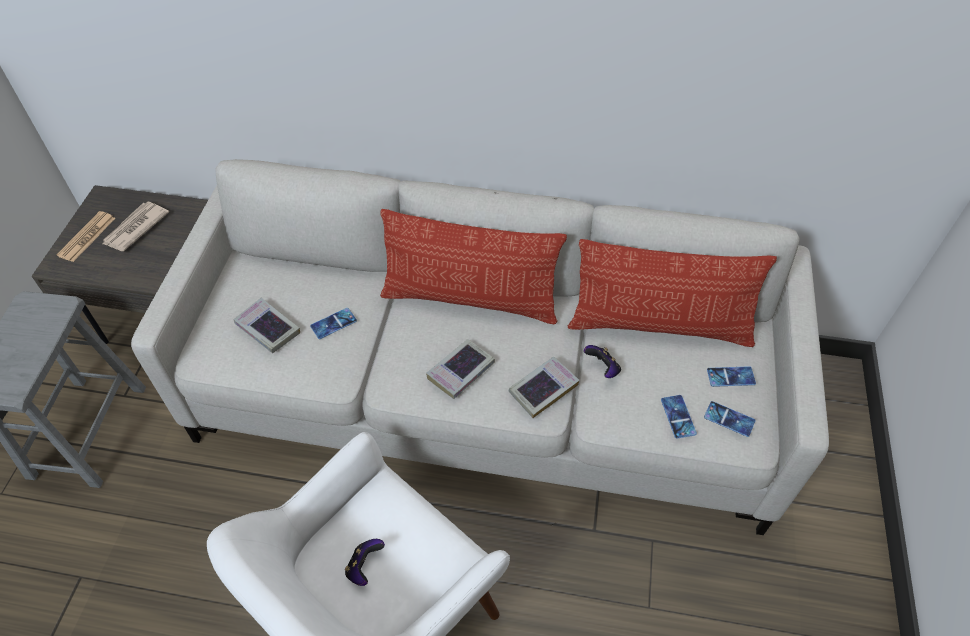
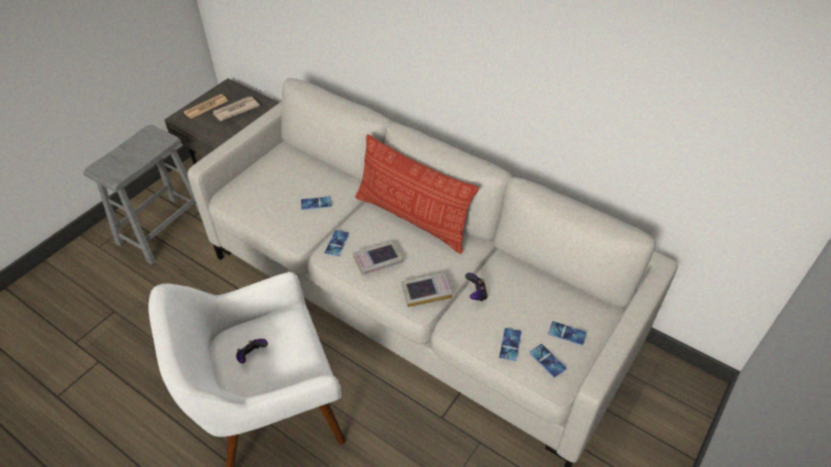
camera: 25 degrees right, 5 degrees down
(268, 329) = (275, 193): book -> none
(392, 368) = (336, 243): none -> phone
(659, 326) = (535, 281): pillow -> none

